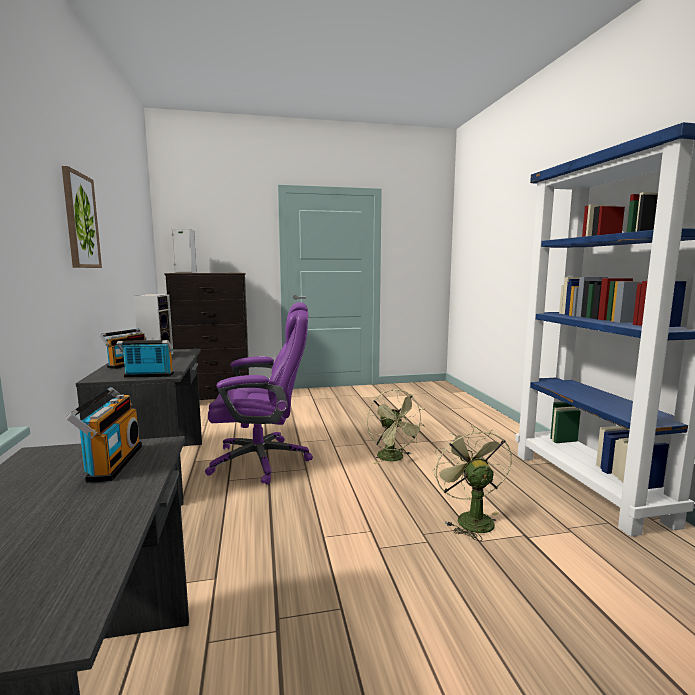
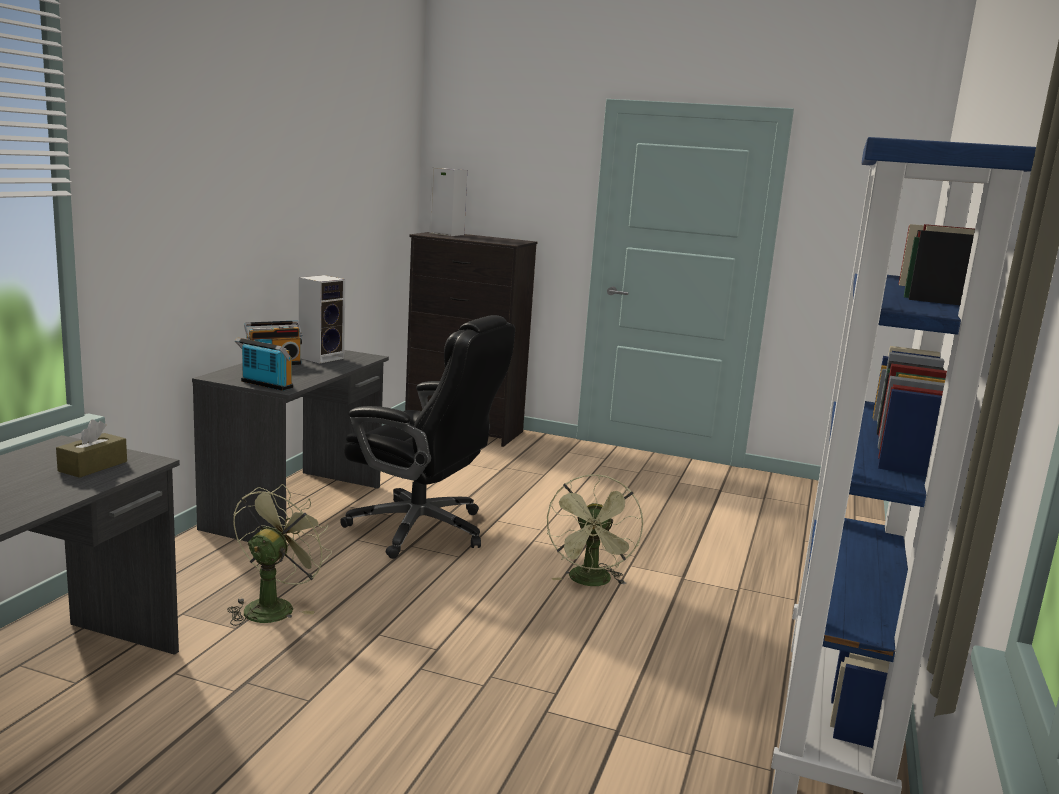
camera: 30 degrees right, 5 degrees up
(80, 221) = (238, 184): picture -> none
(111, 463) = (93, 466): radio -> brown tissue box
(262, 460) = (421, 529): purple office chair -> black office chair
(470, 518) = (576, 685): green fan -> green fan (273, 606)

